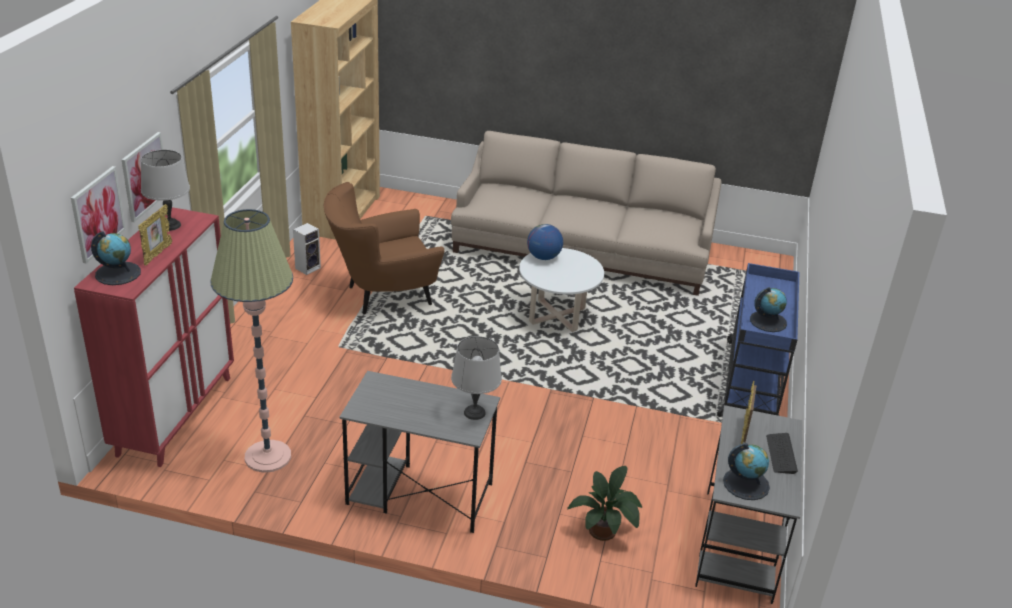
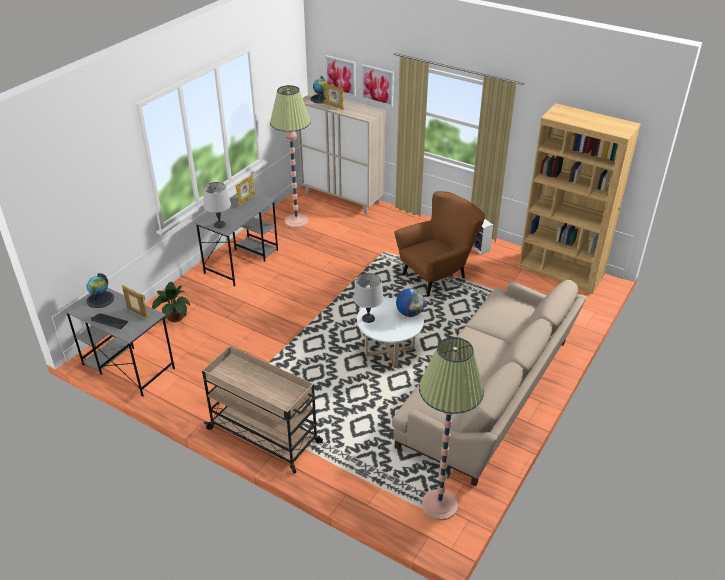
camera: 110 degrees right, 5 degrees up
(170, 225) = (363, 110): grey table lamp -> grey table lamp (368, 318)
(175, 415) = (342, 198): red cabinet -> beige cabinet
(382, 296) = (438, 275): brown armchair -> brown armchair turned 60 degrees clockwise
(384, 402) = (246, 201): none -> picture frame
(742, 266) = (439, 505): none -> floor lamp
(752, 381) = (265, 436): blue cart -> beige cart
(768, 321) = (242, 376): globe -> none

